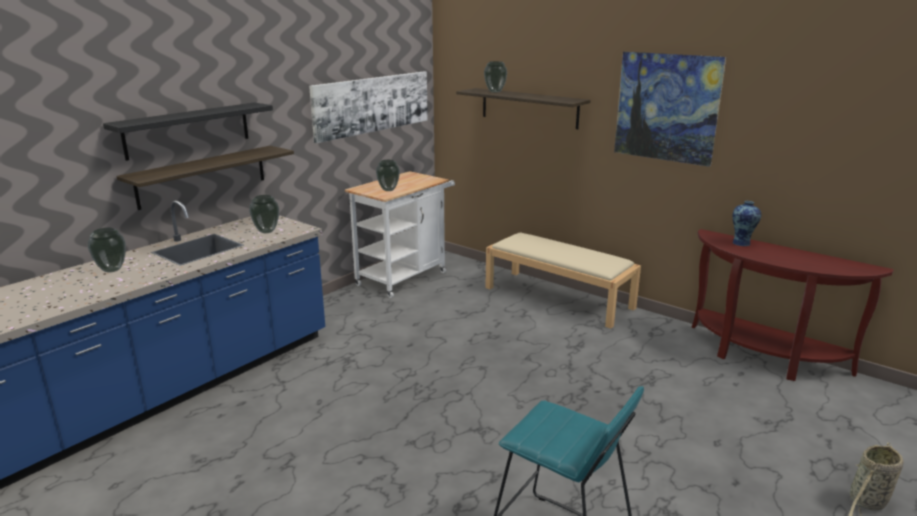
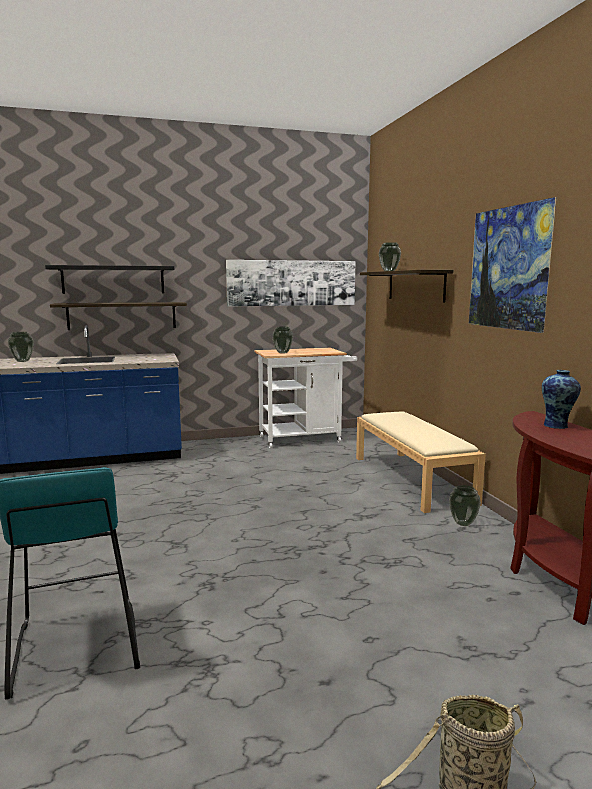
camera: 35 degrees right, 10 degrees down
(266, 231) = (143, 359): vase -> vase (462, 523)

